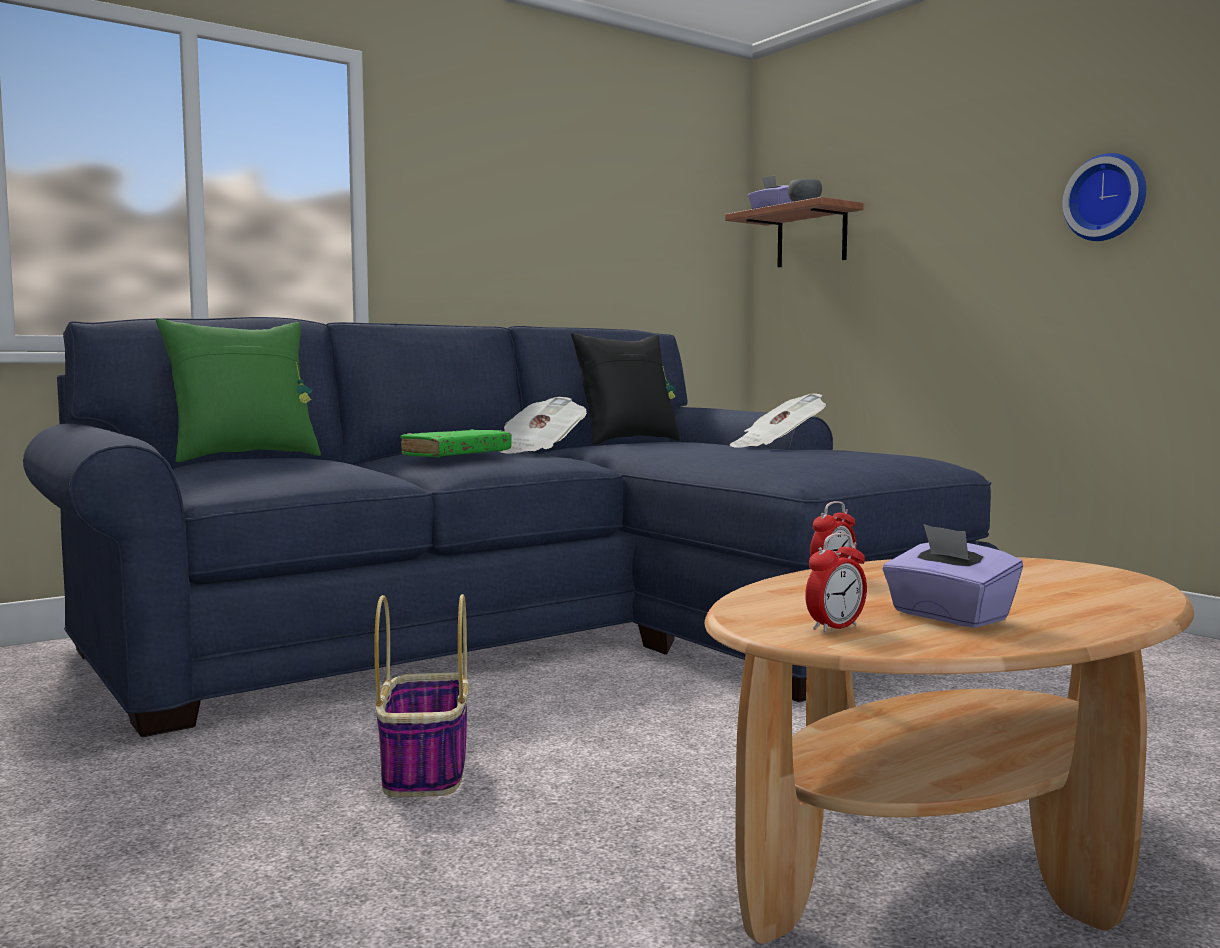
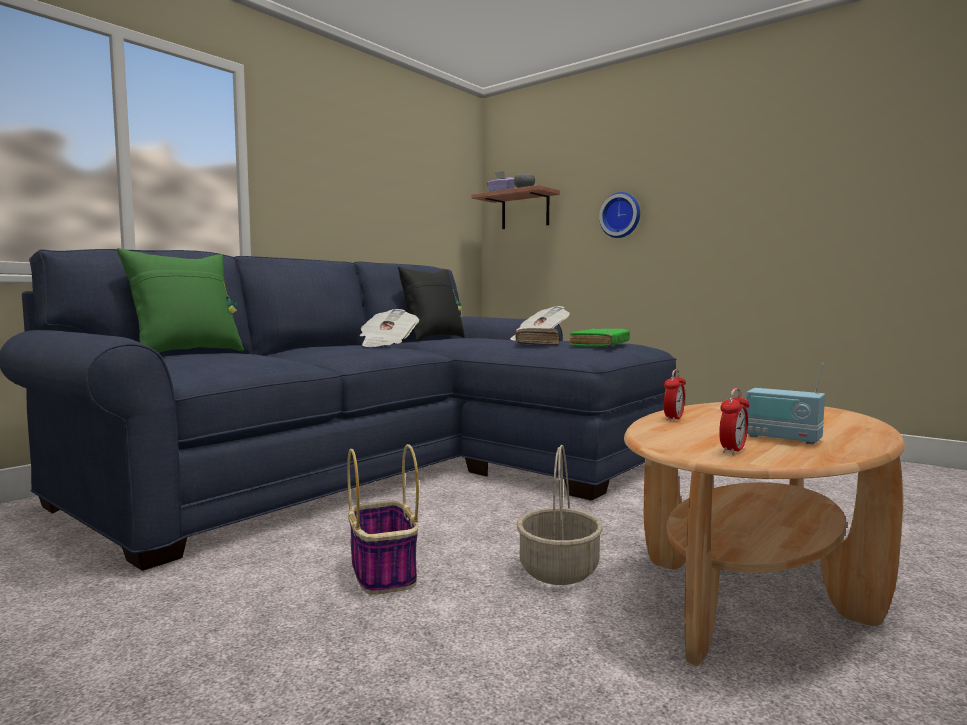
camera: 15 degrees left, 0 degrees up
(456, 455) = (340, 348): green book -> green book (600, 345)
(668, 794) = (559, 570): none -> basket
(754, 454) = (537, 344): none -> brown book
(948, 616) = (782, 439): purple tissue box -> radio
(1107, 198) = (714, 191): wall clock -> wall clock (621, 215)

